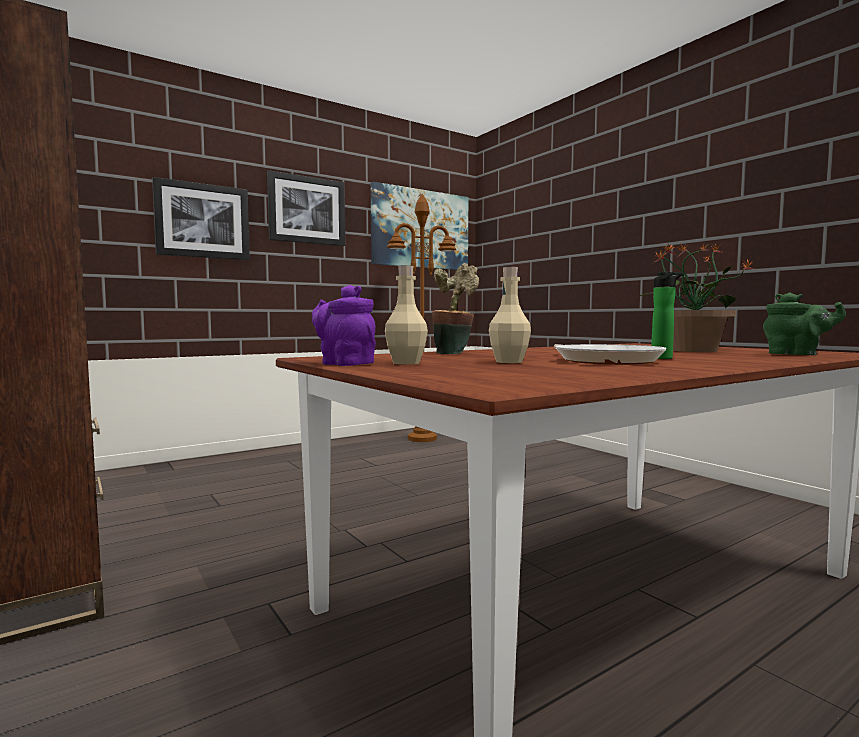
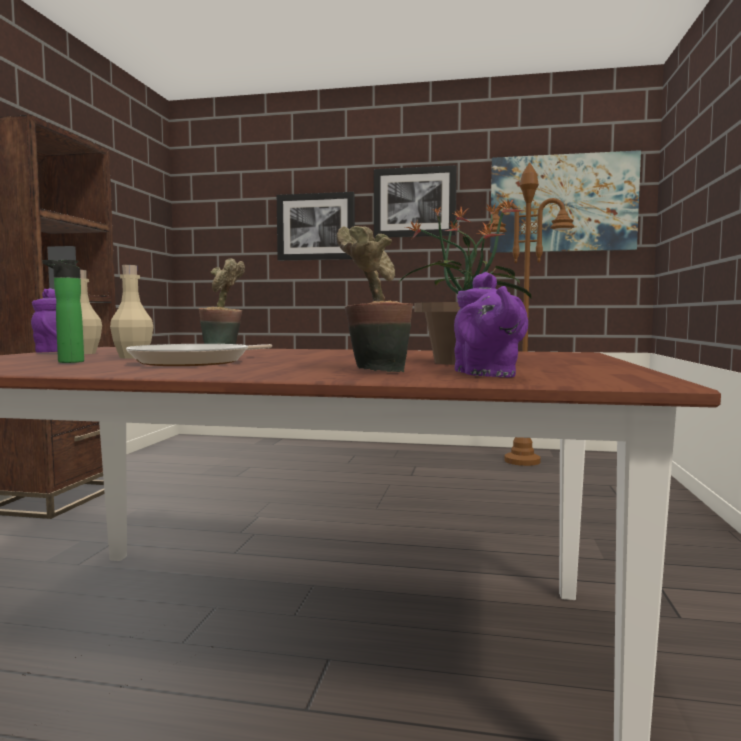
camera: 45 degrees right, 0 degrees up
(664, 358) = (272, 365): bottle -> bottle (67, 362)
(745, 357) = (375, 371): none -> potted plant
(796, 355) = (487, 375): green teapot -> purple teapot

